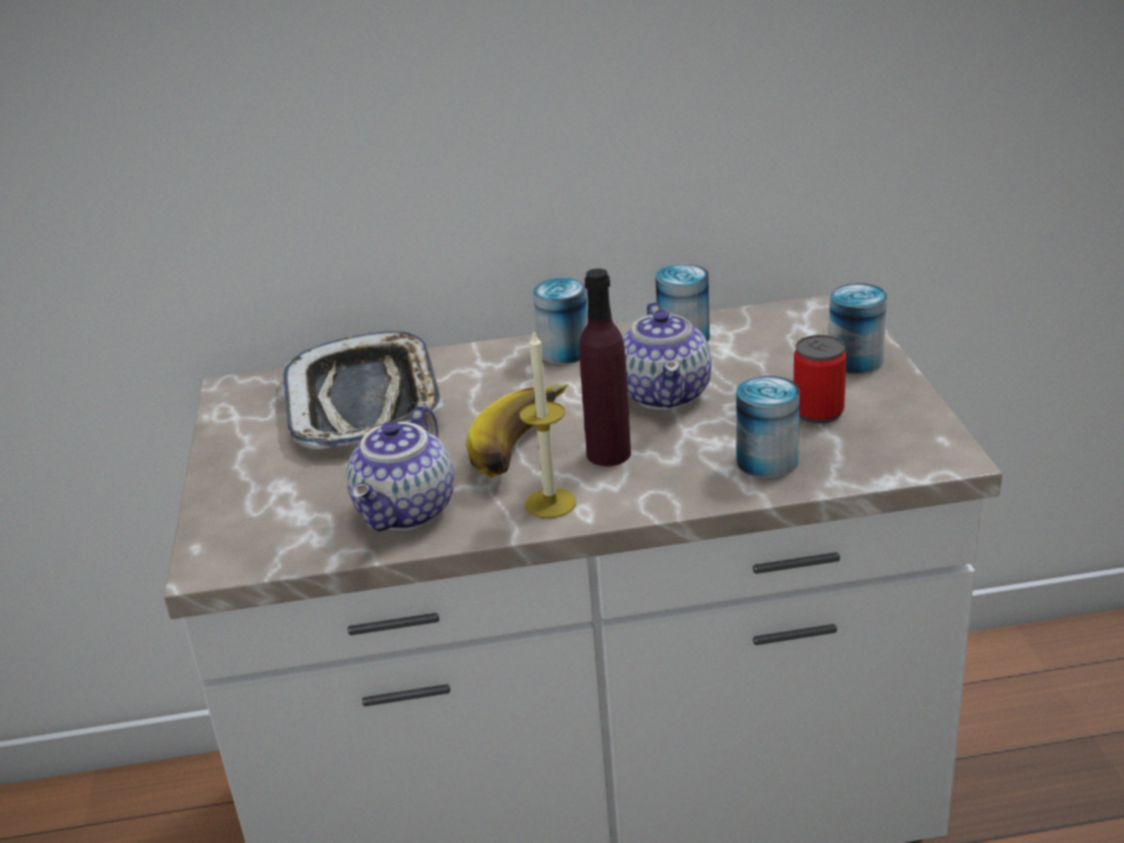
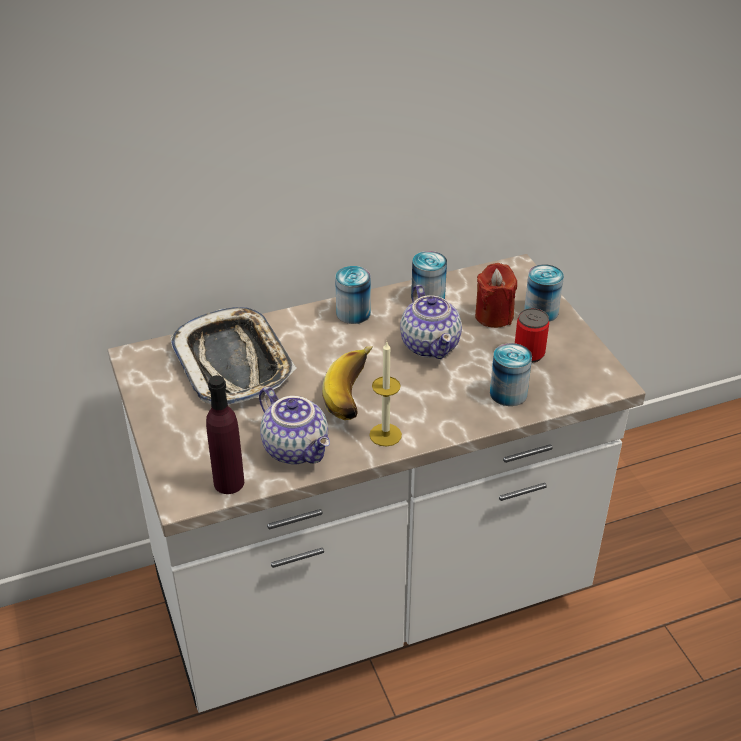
camera: 15 degrees left, 10 degrees up
(408, 512) = (297, 449): teapot -> teapot turned 45 degrees counterclockwise
(608, 454) = (409, 394): purple bottle -> purple bottle (229, 483)
(778, 363) = (494, 316): none -> red candle

